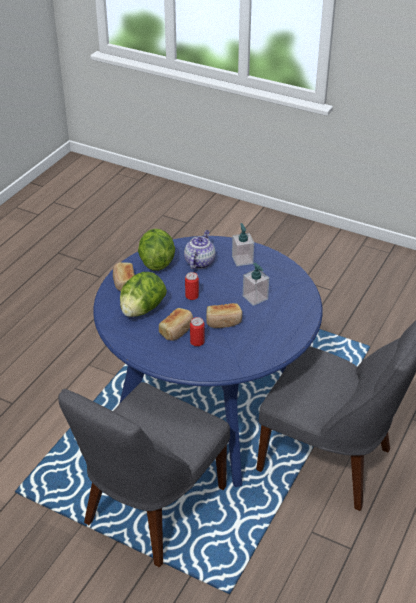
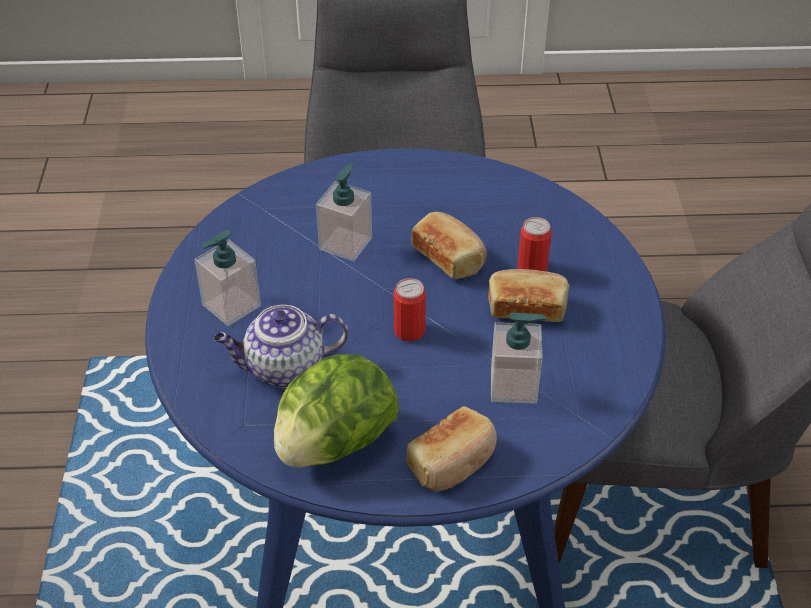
camera: 120 degrees left, 5 degrees up
(142, 310) = (514, 386): lettuce -> soap dispenser

